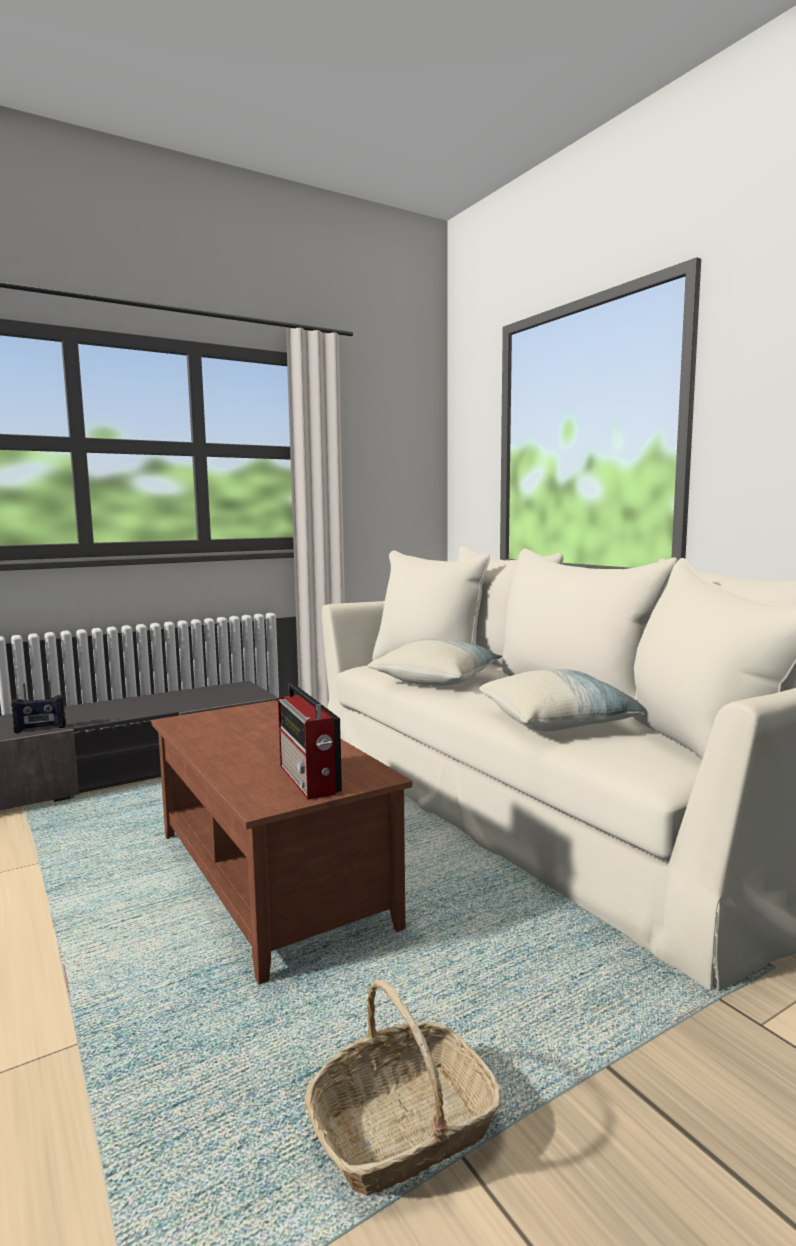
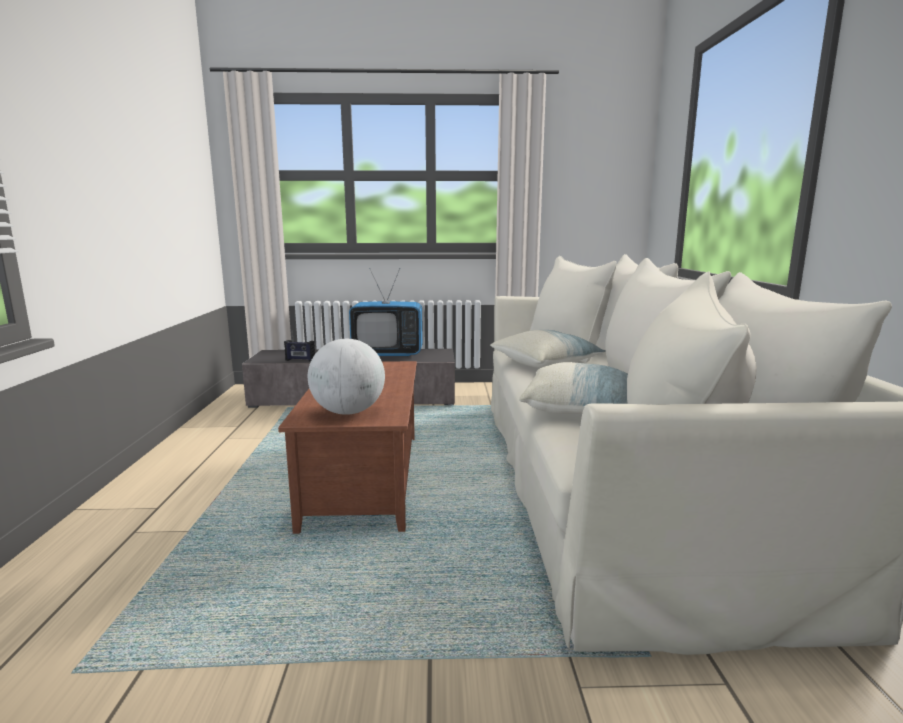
camera: 30 degrees right, 5 degrees up
(169, 700) = (388, 354): none -> television
(309, 780) = (348, 412): radio -> globe
(403, 1129) = (276, 635): basket -> none

